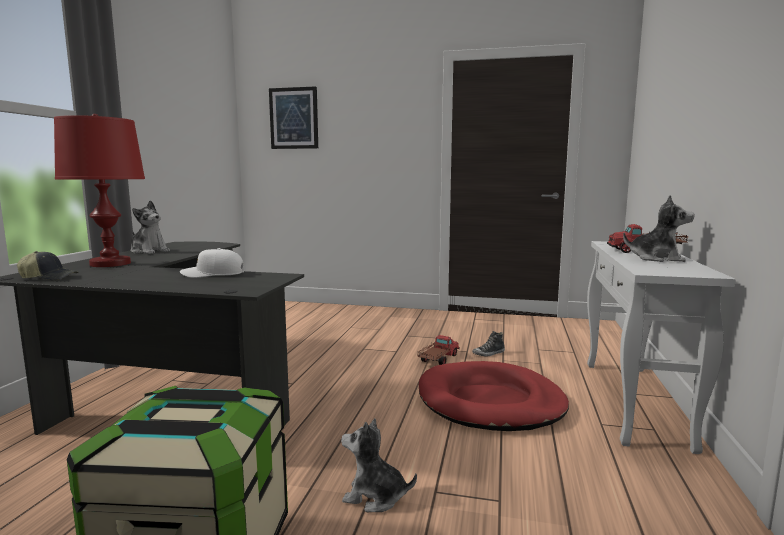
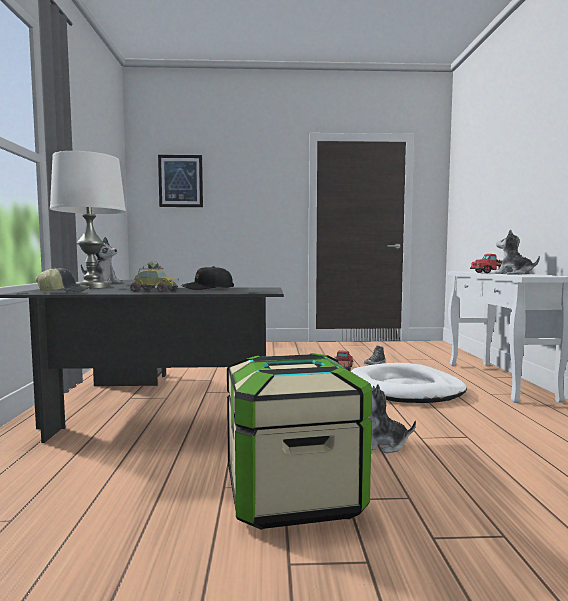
camera: 15 degrees left, 5 degrees down
(110, 263) = (92, 287): red table lamp -> white table lamp
(142, 279) = (156, 291): none -> toy car
(213, 274) = (207, 288): white cap -> black cap
(490, 402) = (405, 389): red dog bed -> white dog bed
(657, 259) = (513, 274): plush toy -> plush toy turned 135 degrees counterclockwise

